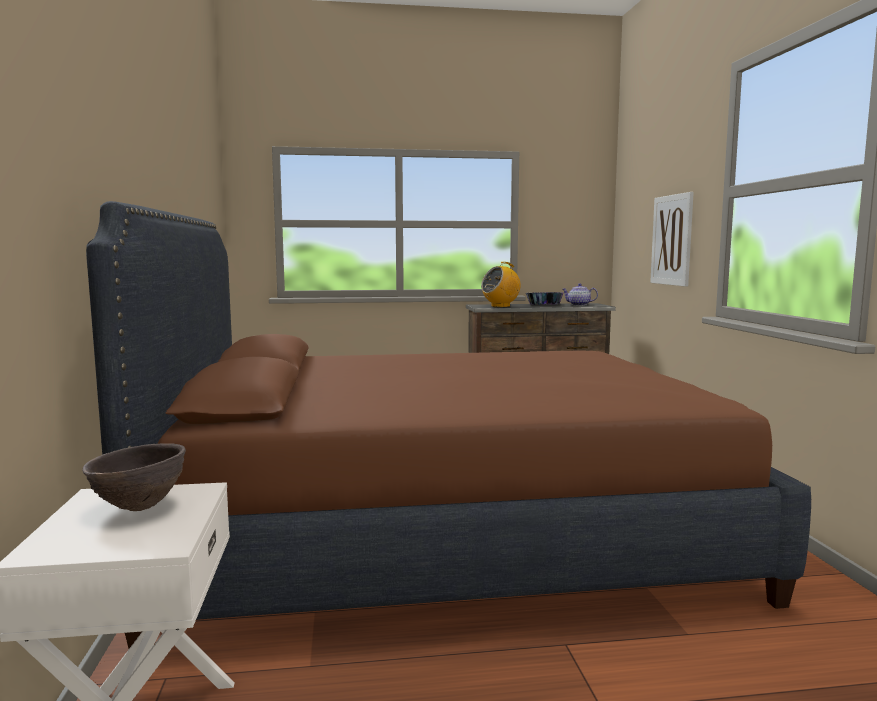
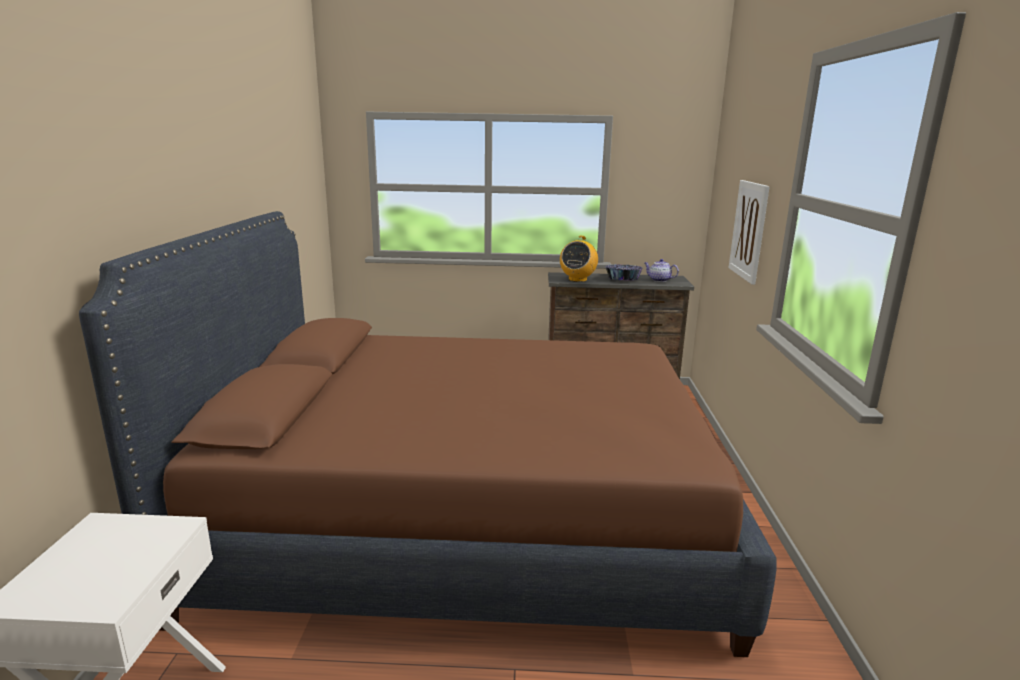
camera: 10 degrees right, 10 degrees up
(138, 507) = (117, 546): brown bowl -> none
(500, 306) = (577, 279): radio -> radio turned 45 degrees counterclockwise

